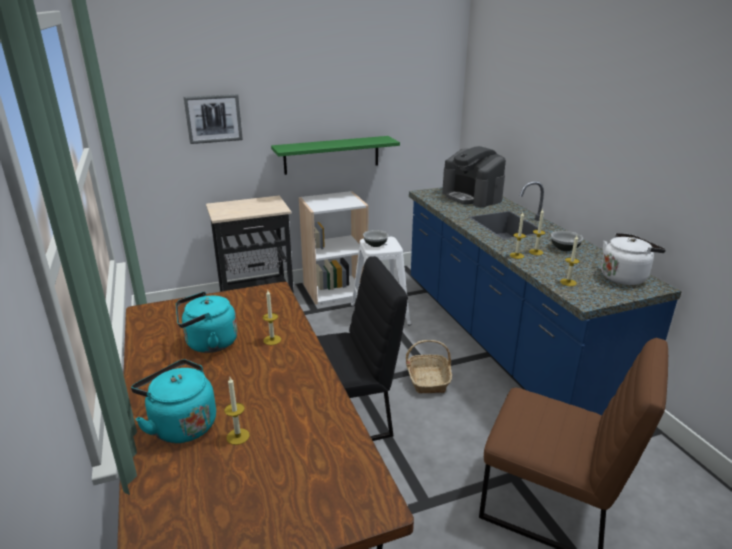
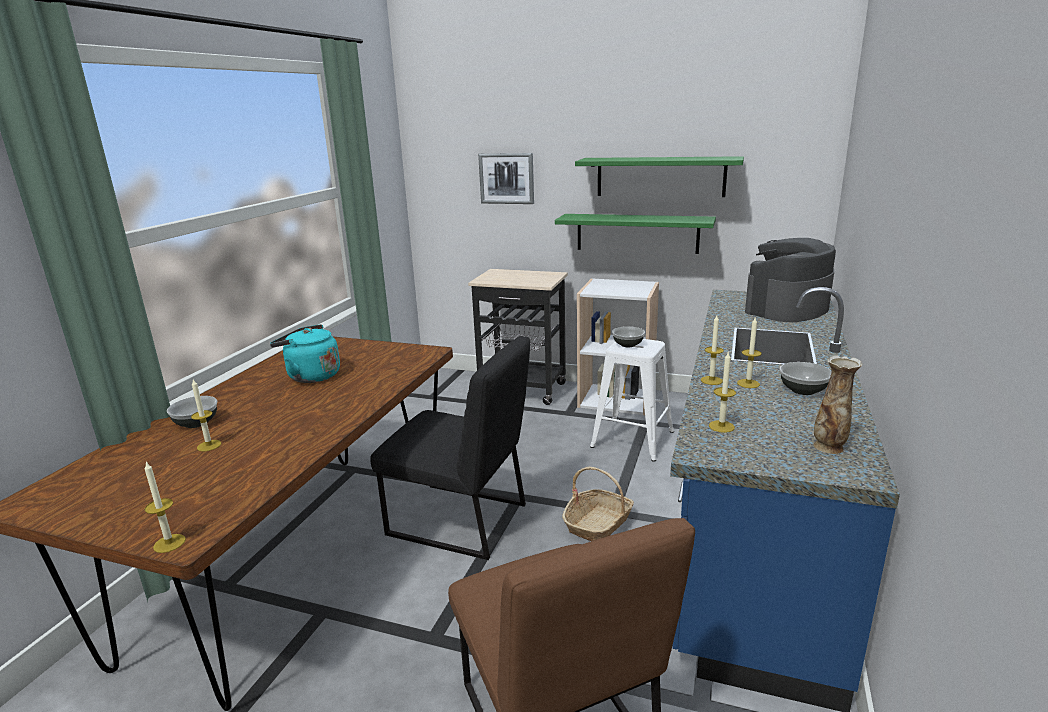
camera: 40 degrees right, 5 degrees down
(181, 424) = (197, 423): turquoise kettle -> bowl
(272, 340) = (355, 388): candle -> candle (169, 543)
(347, 108) = (660, 177): none -> green shelf
(472, 197) = (786, 308): coffee machine -> coffee machine turned 45 degrees clockwise
(625, 277) = (829, 447): white kettle -> vase

